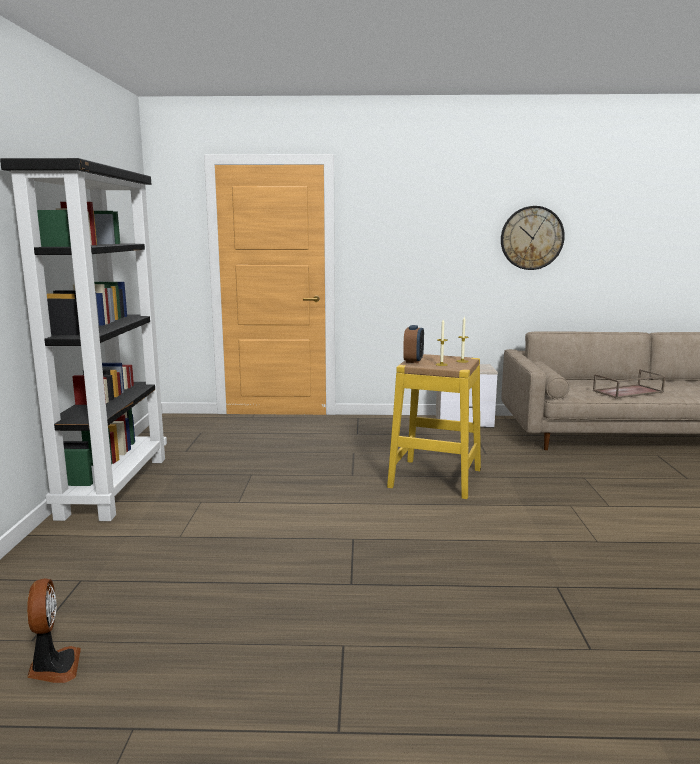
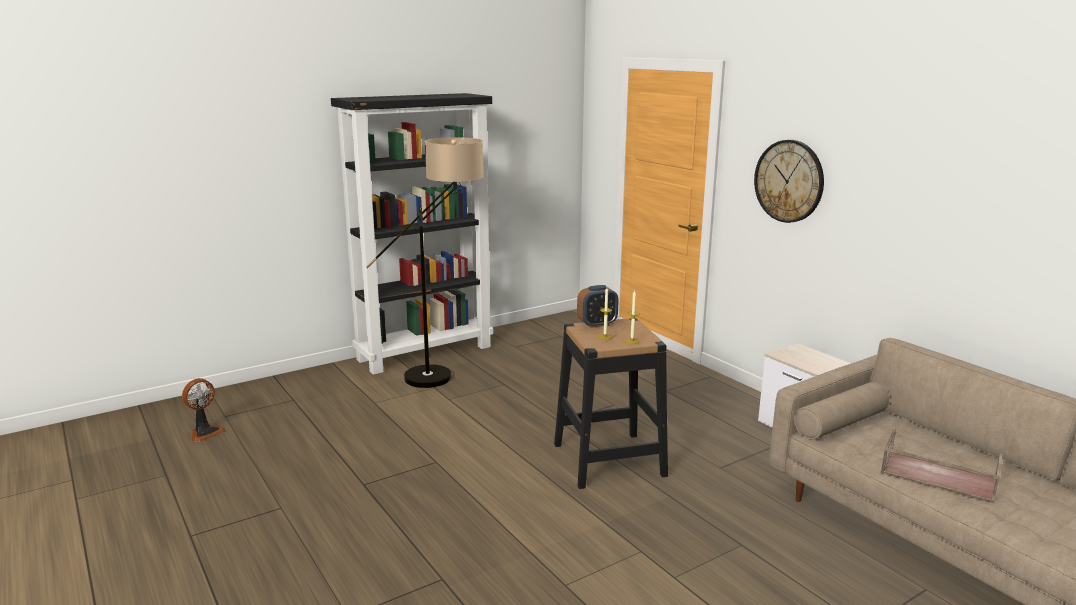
camera: 55 degrees right, 5 degrees up
(184, 490) = (446, 375): none -> floor lamp
(435, 478) = (608, 459): yellow stool -> black stool
(532, 238) = (943, 198): wall clock -> wall clock (789, 181)

